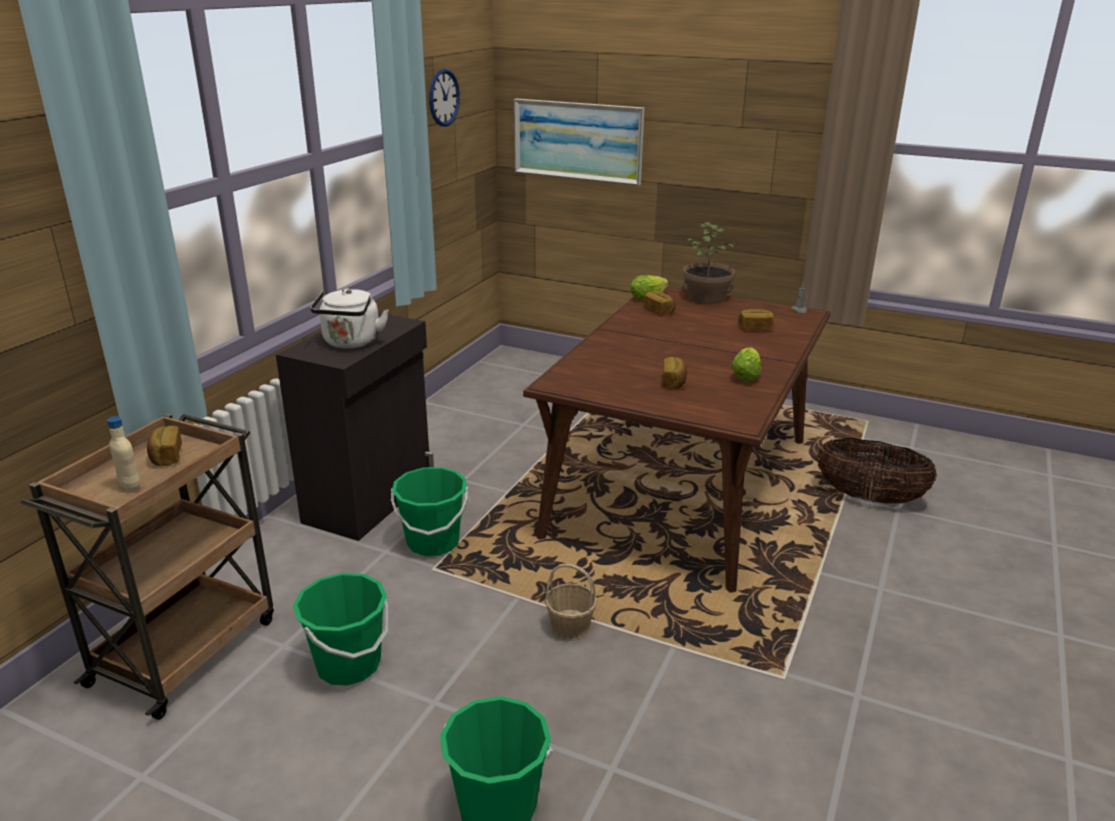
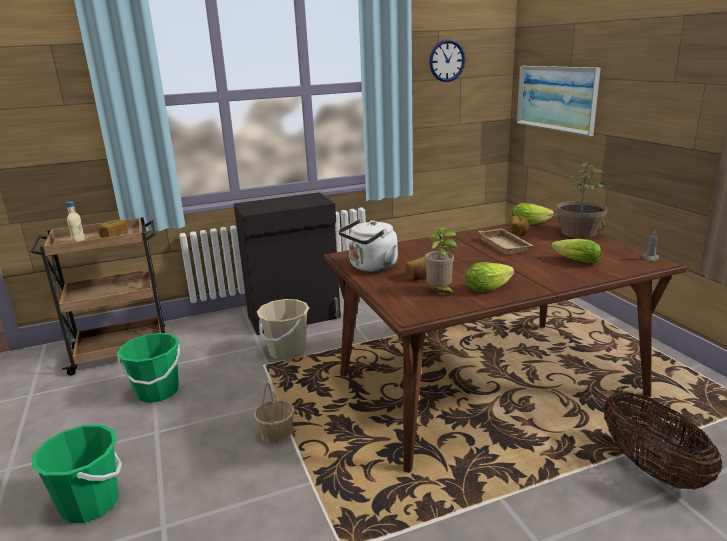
camera: 45 degrees right, 5 degrees down
(351, 343) = (274, 205): white kettle -> white kettle (371, 267)
(433, 542) = (287, 351): green bucket -> beige bucket
(675, 327) = (506, 245): none -> beige tray
(719, 392) = (440, 292): none -> potted plant
(755, 328) = (574, 260): bread -> lettuce

